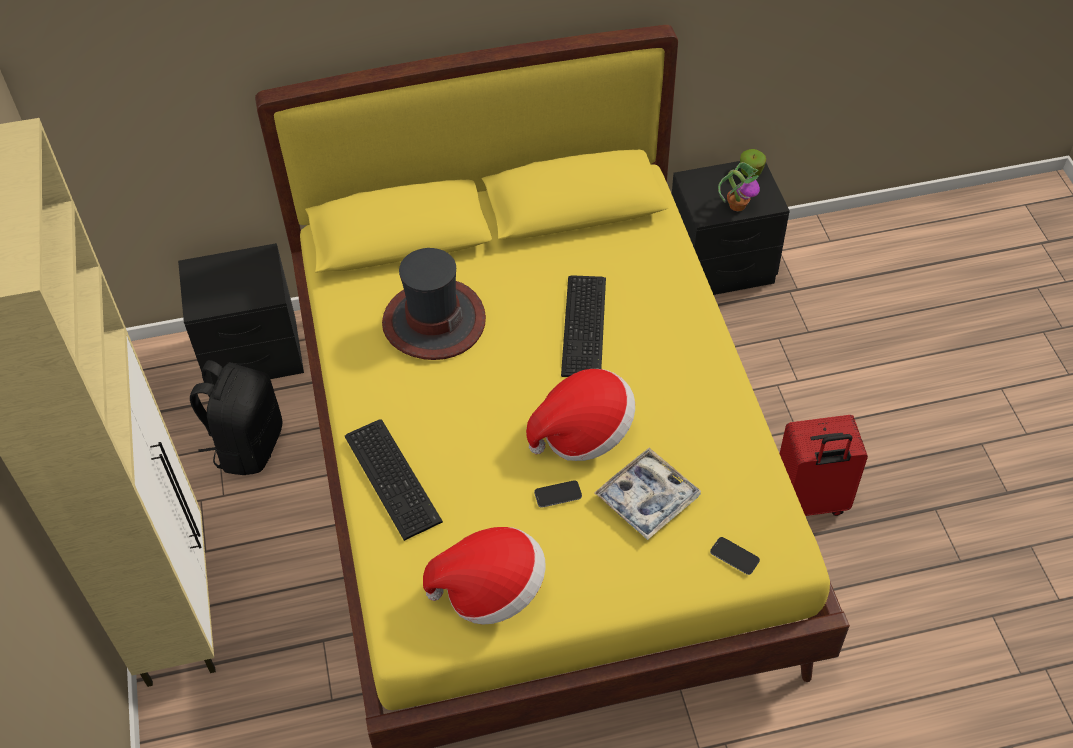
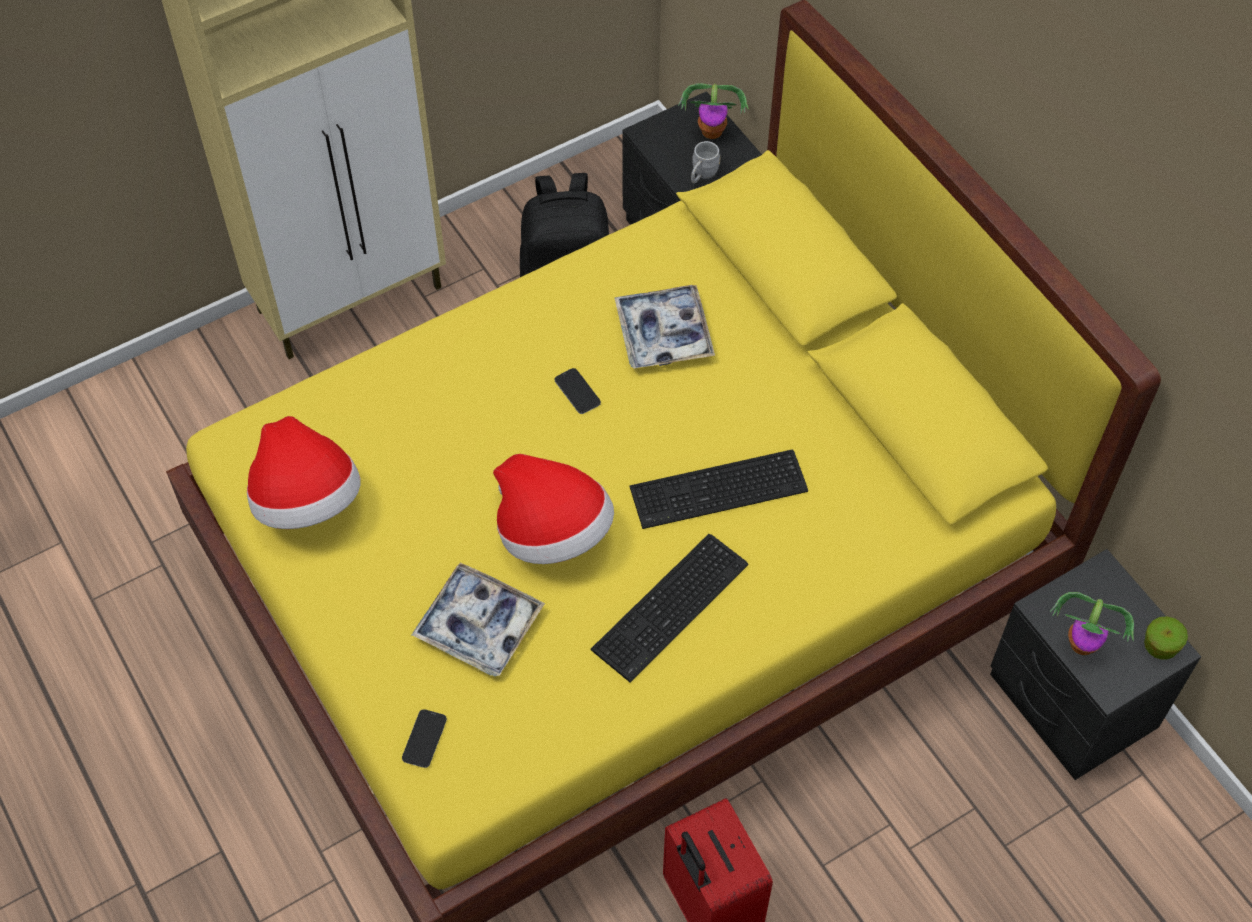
camera: 70 degrees right, 5 degrees up
(220, 267) = (712, 131): none -> potted plant
(259, 285) = (702, 175): none -> grey mug
(394, 476) = (427, 366): keyboard -> keyboard (674, 607)
(433, 321) = (663, 334): hat -> tray
(558, 494) = (455, 531): phone -> phone (577, 392)

